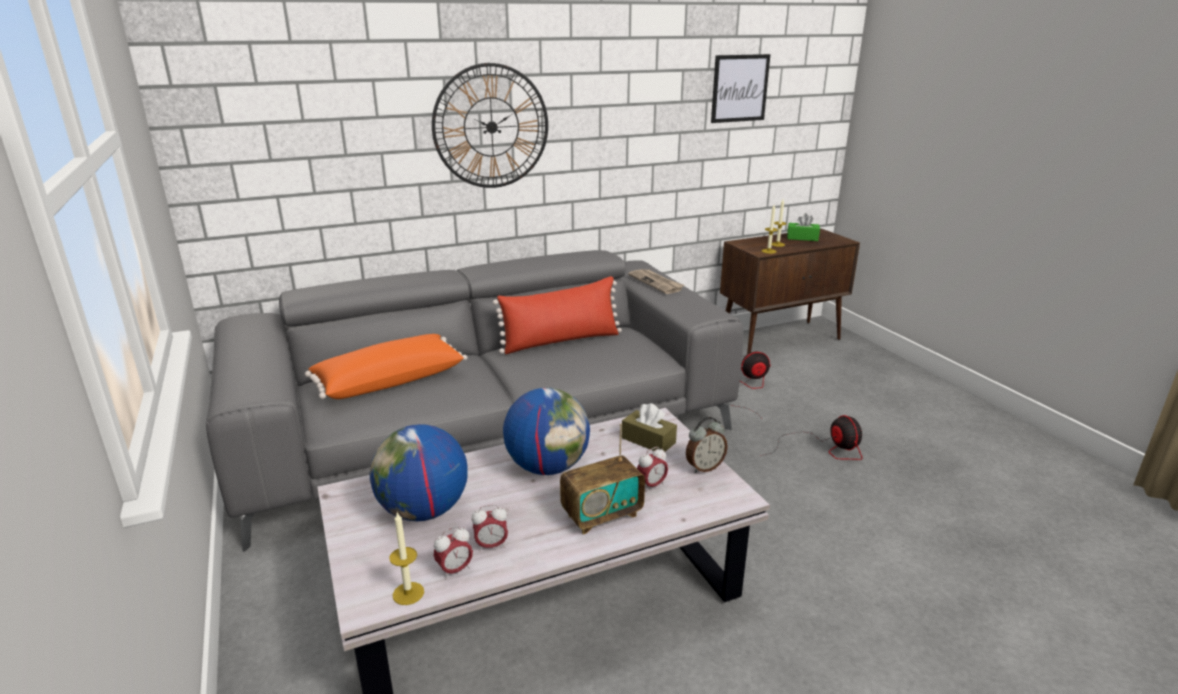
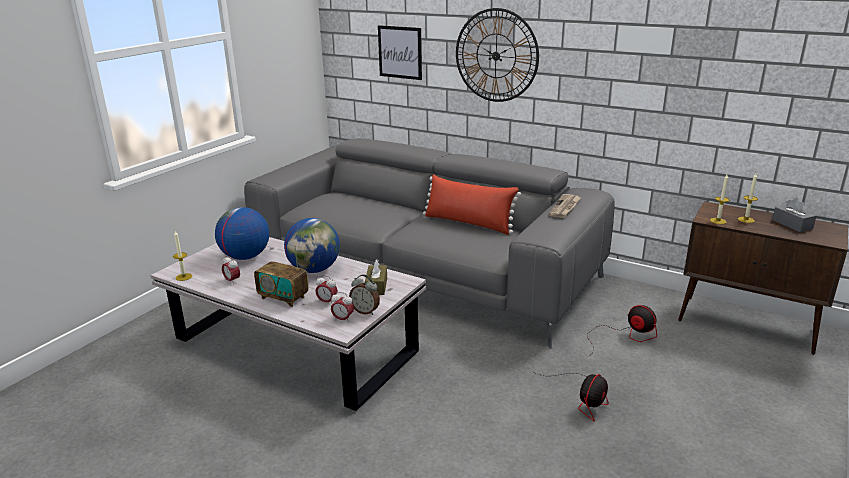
camera: 55 degrees right, 0 degrees up
(389, 381) = (352, 204): orange pillow -> none
(455, 570) = (207, 280): alarm clock -> alarm clock (343, 319)
(739, 88) = (742, 50): picture -> picture (400, 52)
(802, 238) = (792, 224): green tissue box -> grey tissue box

